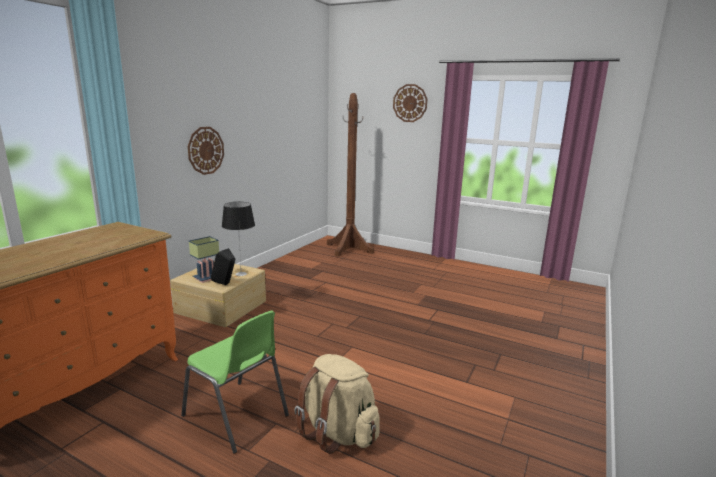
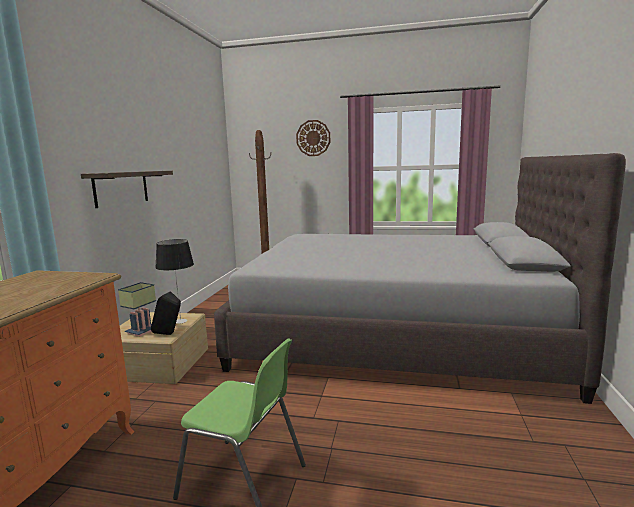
camera: 15 degrees left, 5 degrees down
(205, 150) = (121, 188): wall clock -> shelf
(338, 433) = (371, 471): beige backpack -> none
(440, 318) = (394, 335): none -> grey bed

